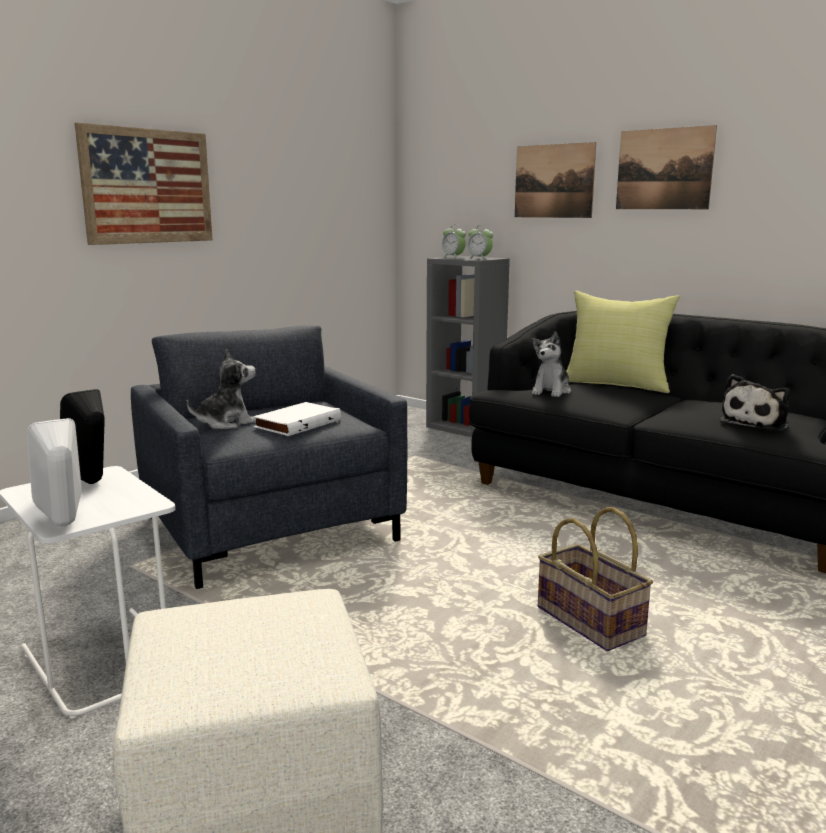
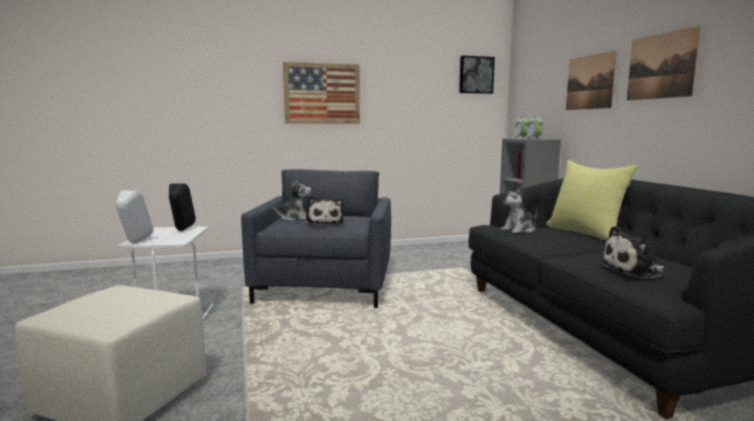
camera: 35 degrees right, 5 degrees down
(297, 423) = (324, 223): white book -> plush toy
(360, 157) = (475, 75): none -> picture
(591, 622) = (414, 383): basket -> none

